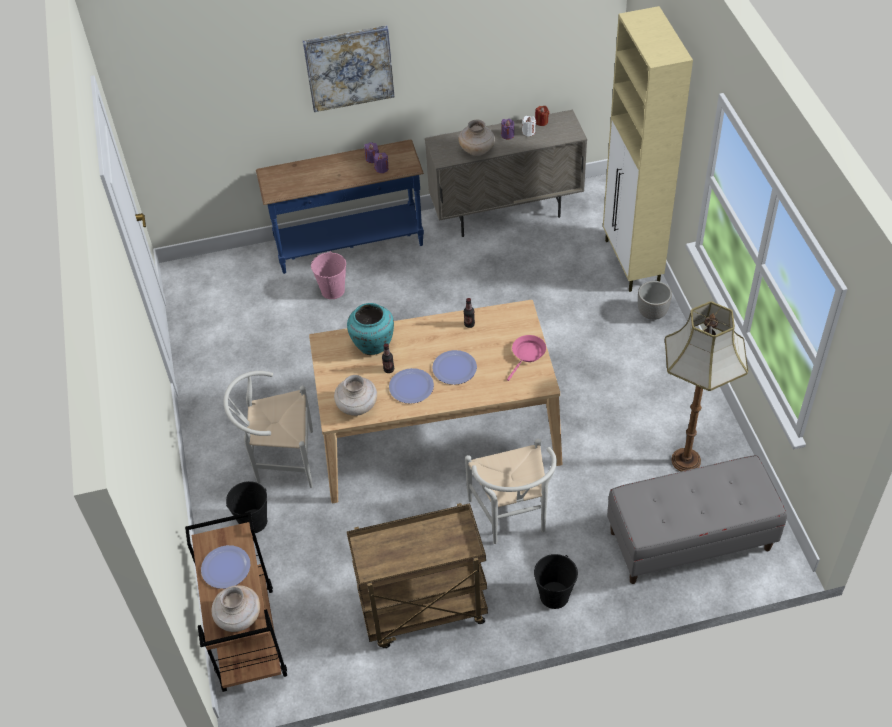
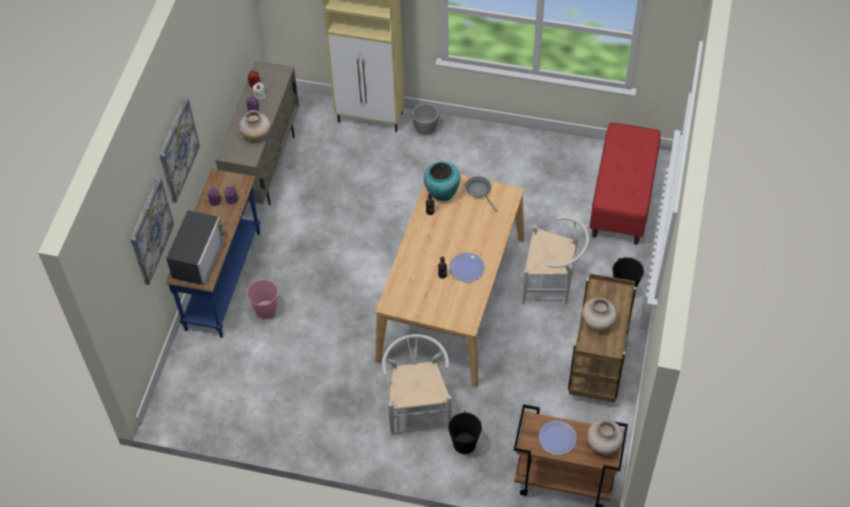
camera: 65 degrees left, 5 degrees up
(252, 100) = (150, 231): none -> picture
(280, 461) = (417, 407): white chair -> white chair turned 150 degrees clockwise
(297, 177) = (199, 258): none -> microwave
(357, 407) = (465, 306): beige vase -> beige vase (598, 321)
(373, 344) = (411, 275): turquoise vase -> turquoise vase (441, 192)
(454, 368) = (465, 236): plate -> none
(527, 355) = (479, 191): pink frying pan -> grey frying pan
(687, 460) = (561, 171): floor lamp -> none
(689, 541) = (622, 199): grey bench -> red bench

